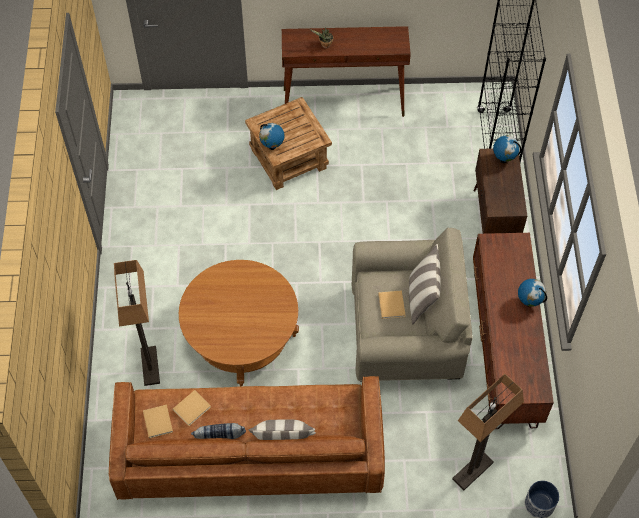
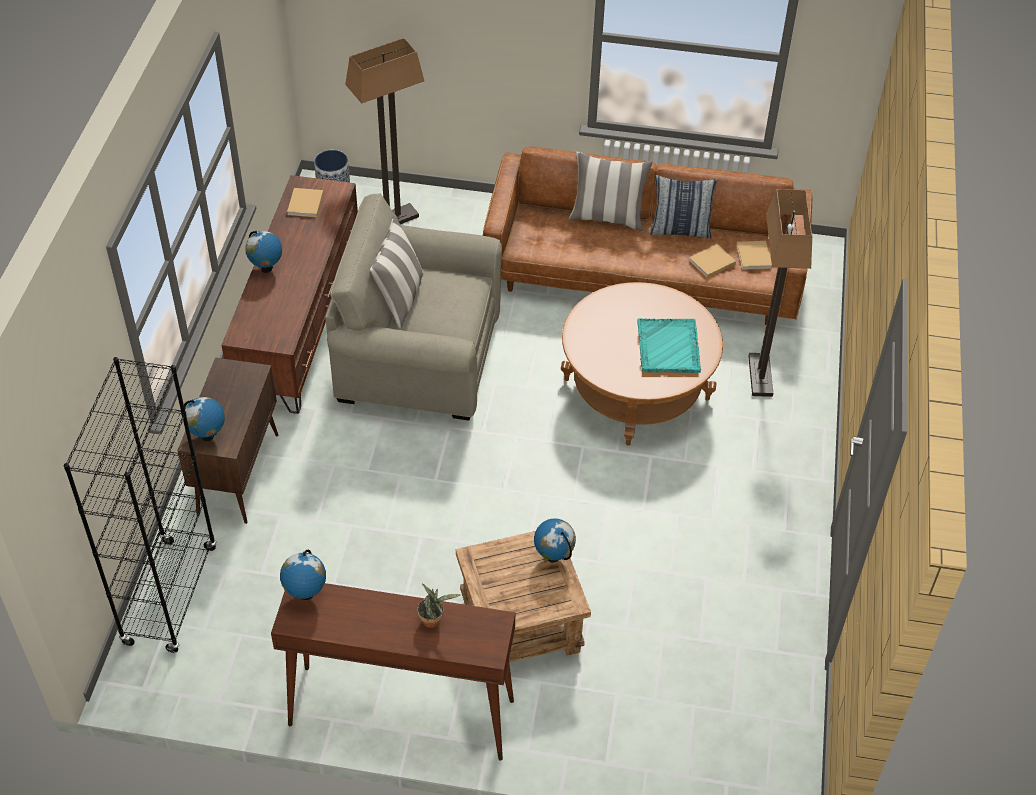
camera: 170 degrees left, 10 degrees down
(218, 305) = (668, 347): none -> turquoise tray
(391, 304) = (441, 297): beige book -> beige book (305, 205)
(397, 47) = (305, 594): none -> globe

